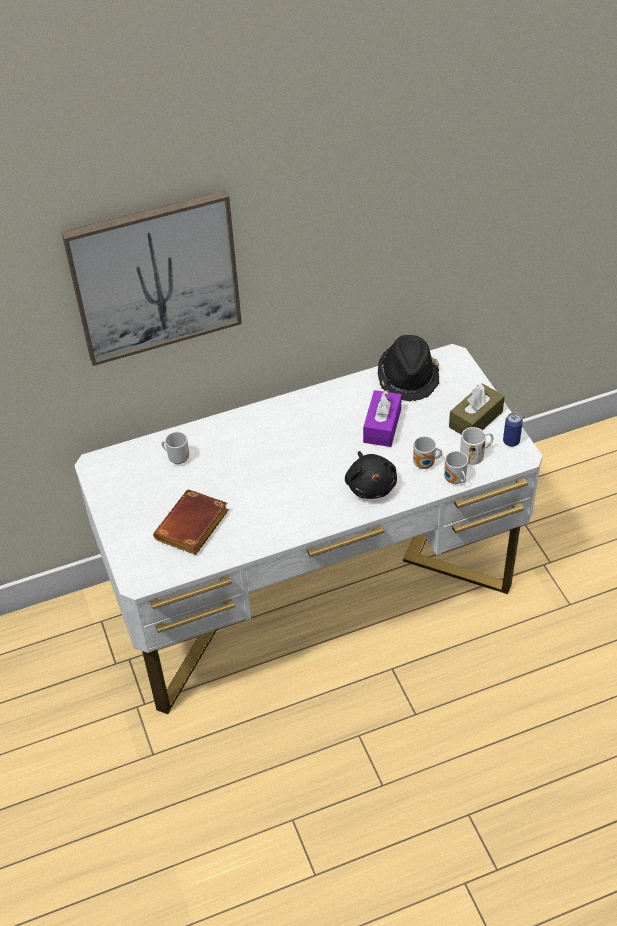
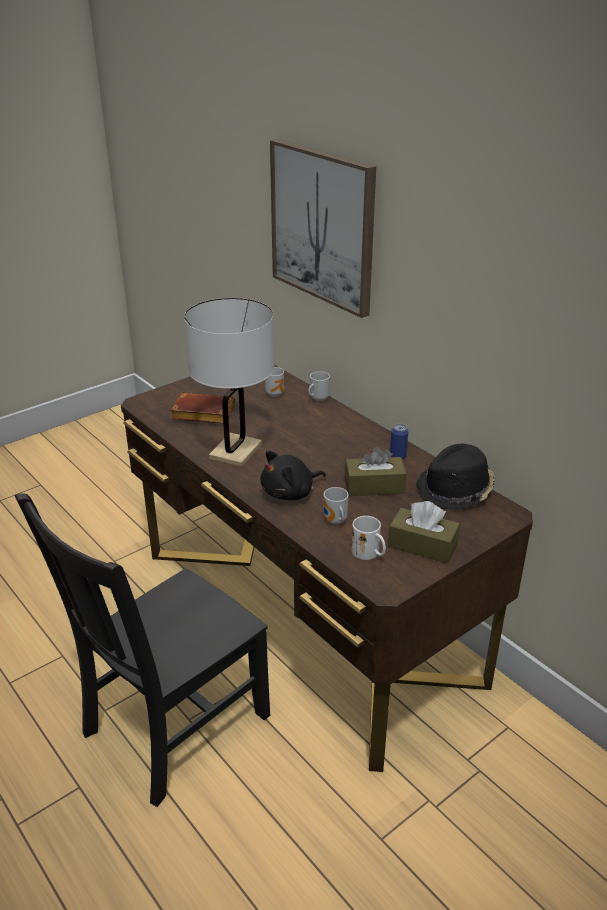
camera: 70 degrees right, 15 degrees down
(281, 512) = (235, 451): none -> white table lamp
(314, 592) = (305, 615): white desk -> brown desk
(382, 426) = (374, 486): purple tissue box -> brown tissue box
(421, 730) = (171, 727): none -> black chair
(454, 481) = (322, 544): mug -> mug (317, 399)
(511, 441) = (404, 577): can -> can (397, 456)

